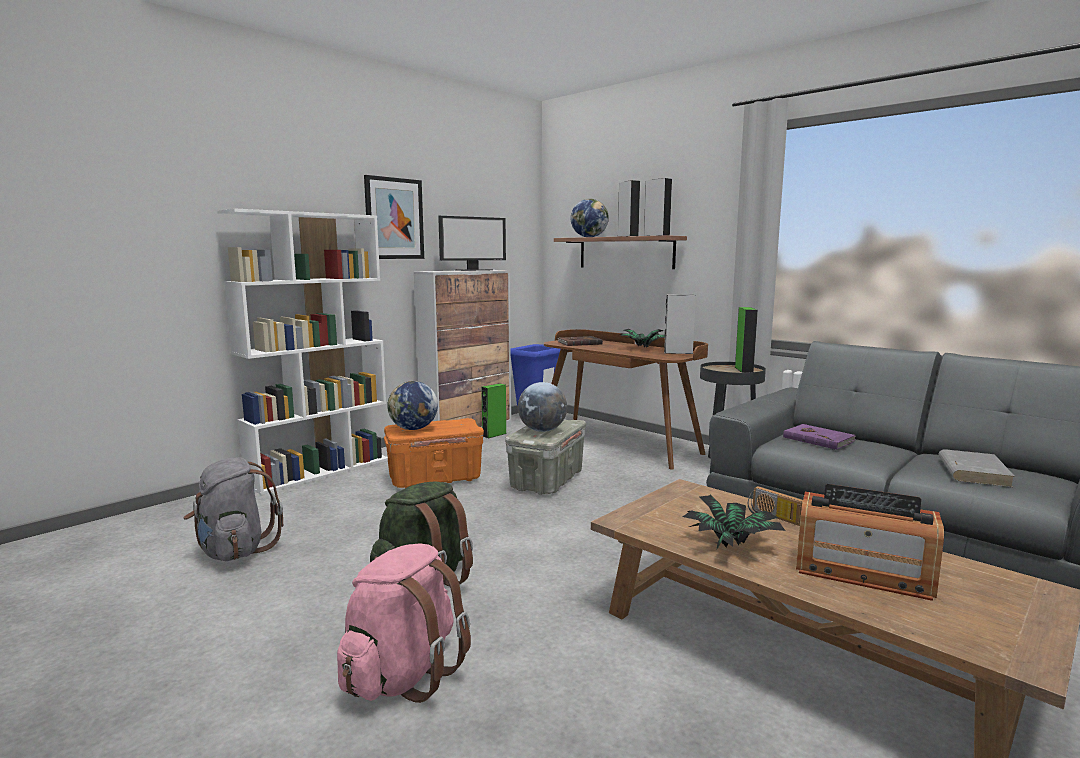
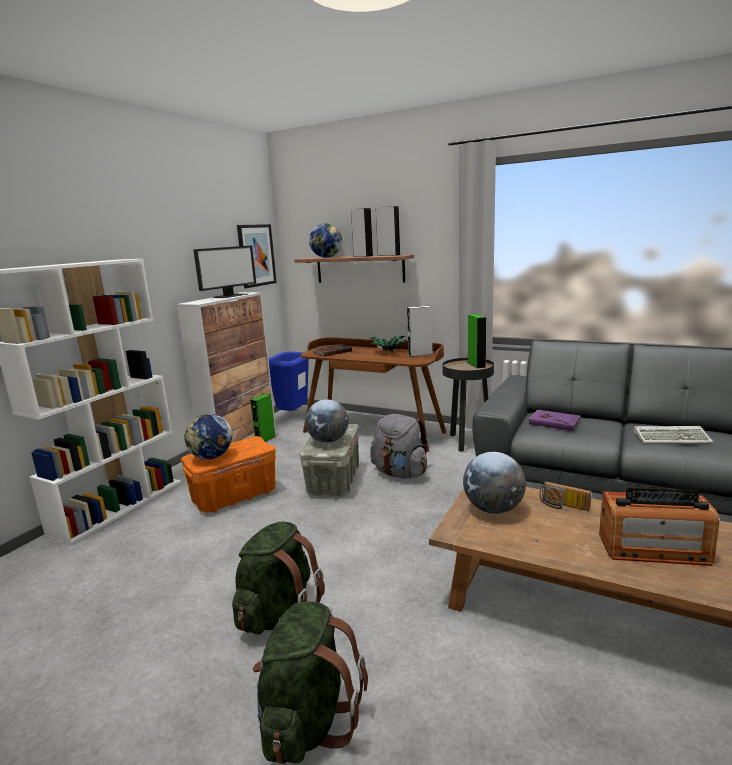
camera: 15 degrees left, 5 degrees up
(234, 551) = (73, 619): grey backpack -> grey backpack (400, 473)
(394, 218) = (152, 256): picture -> picture (256, 255)
(403, 675) = (308, 720): pink backpack -> green backpack
(685, 509) = (493, 509): none -> globe
(732, 545) = (550, 541): potted plant -> none
(973, 472) = (673, 438): grey book -> keyboard

